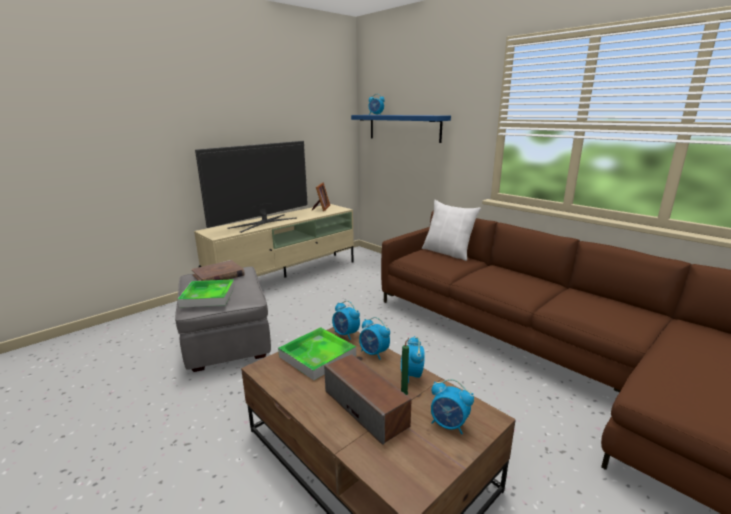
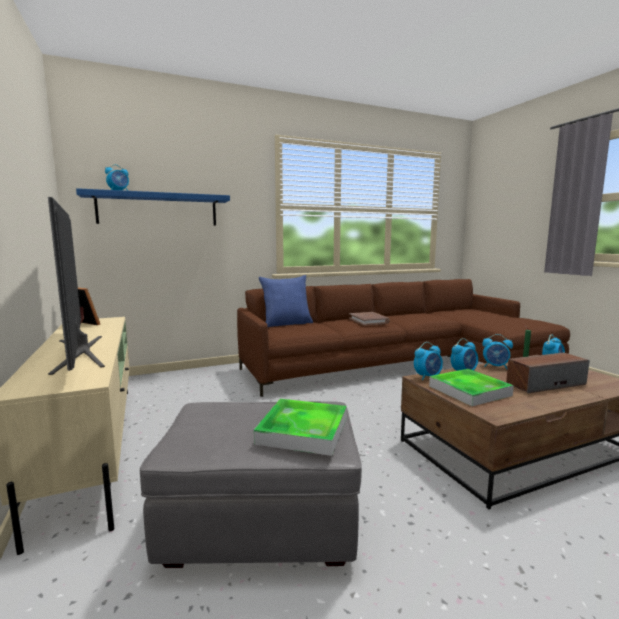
camera: 70 degrees left, 10 degrees down
(218, 275) = (214, 421): brown book -> brown book (368, 321)
(448, 252) = (286, 324): white pillow -> blue pillow

